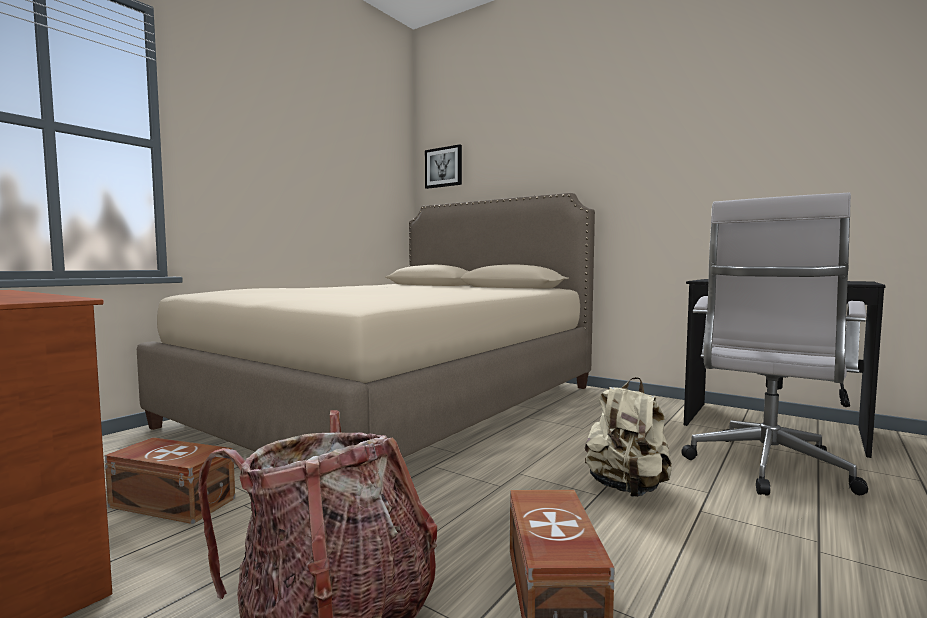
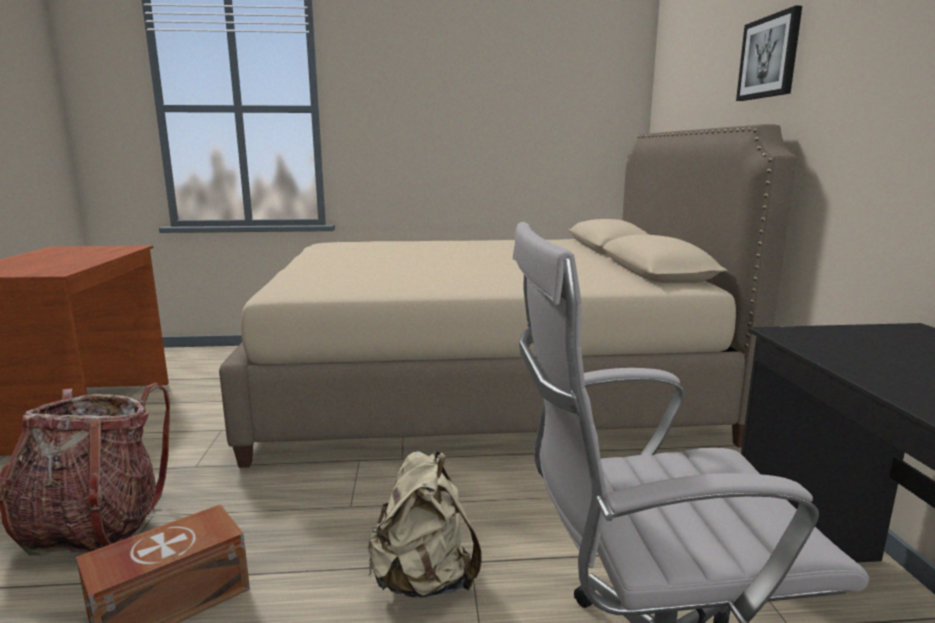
camera: 50 degrees right, 10 degrees up
(172, 501) = (208, 409): brown storage box -> none
(443, 167) = (672, 75): picture -> picture (769, 57)

